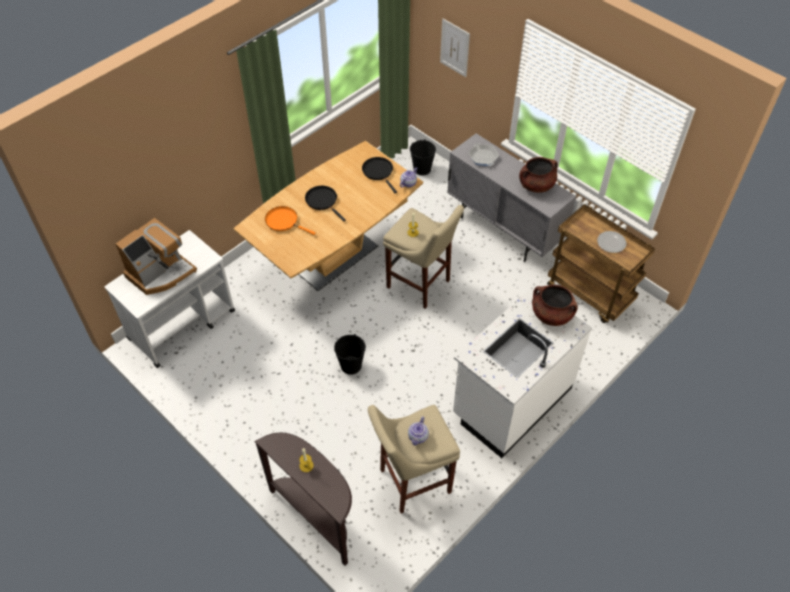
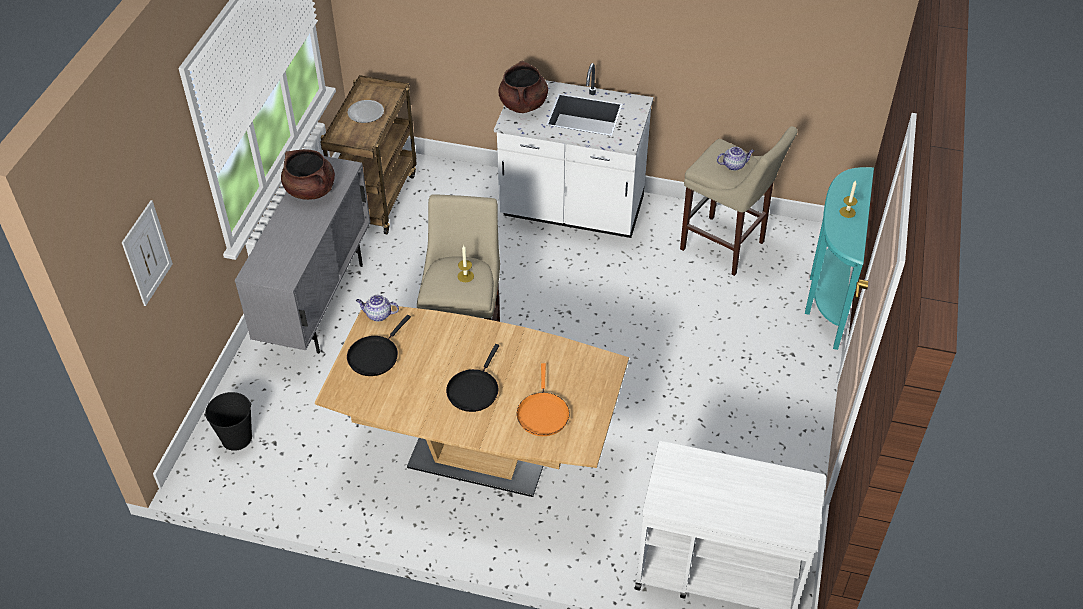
camera: 120 degrees left, 5 degrees down
(161, 273) = (739, 495): coffee machine -> none
(317, 517) = (826, 299): brown console table -> turquoise console table
(350, 365) = (633, 357): black bucket -> none
(483, 157) = (284, 254): frying pan -> none

